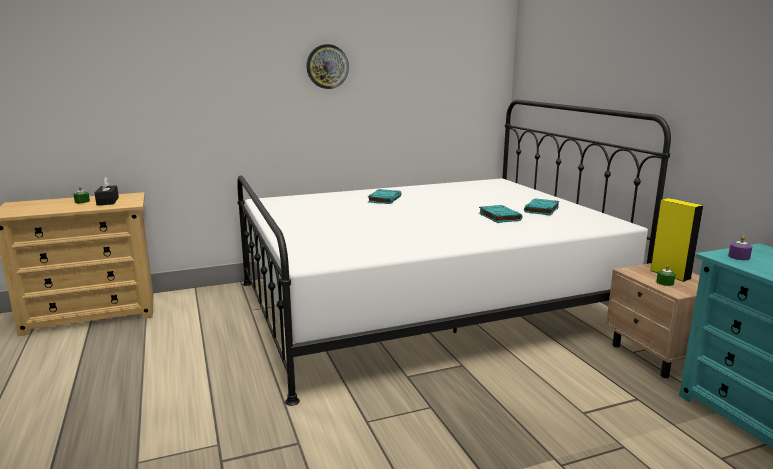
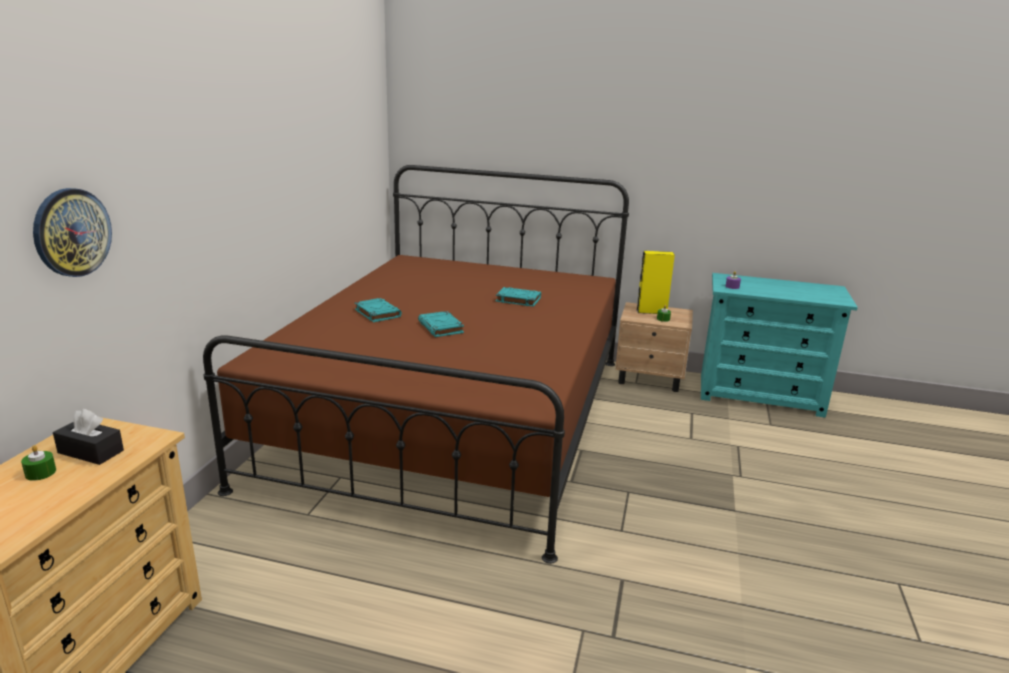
camera: 55 degrees left, 5 degrees up
(327, 66) = (262, 150): wall clock -> wall clock (72, 232)
(425, 304) = (453, 416): white bed -> brown bed
(541, 210) = (523, 282): turquoise book -> turquoise book (441, 328)

